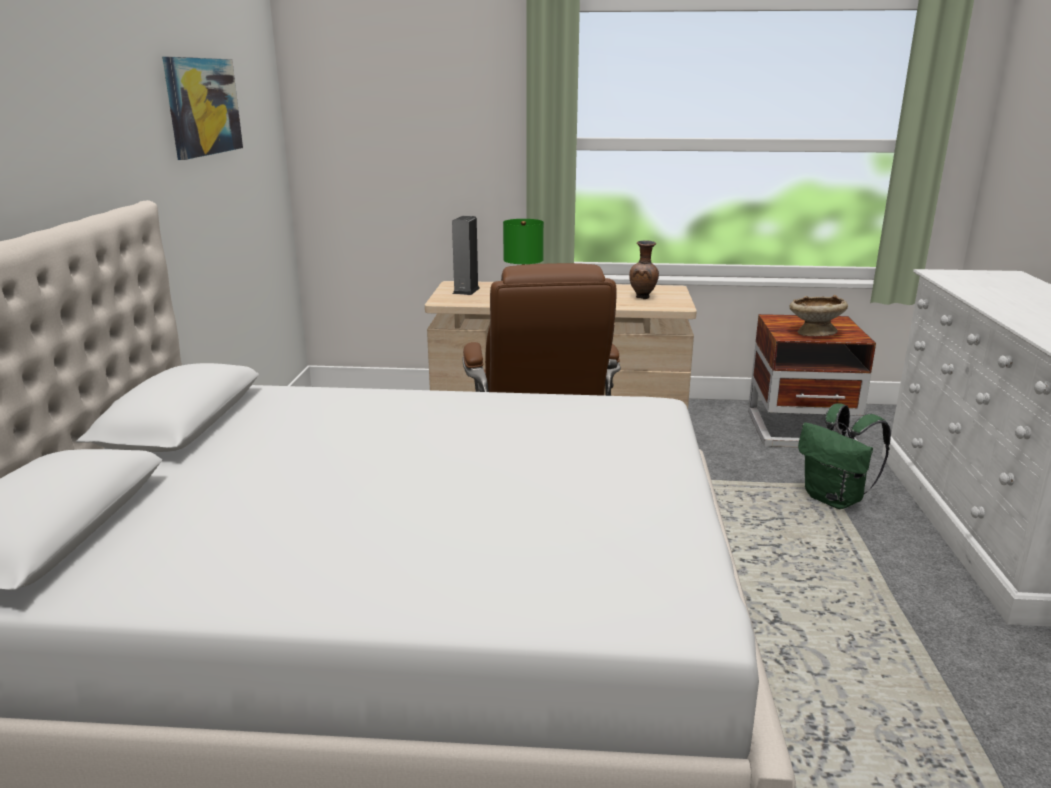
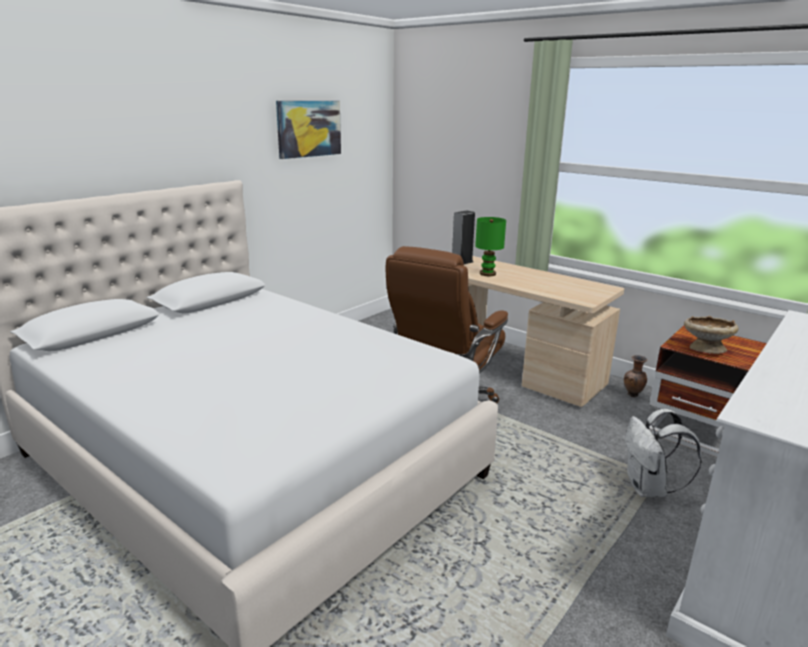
camera: 35 degrees right, 0 degrees up
(643, 298) = (571, 290): brown vase -> brown vase (632, 395)
(835, 499) = (648, 489): green backpack -> white backpack

